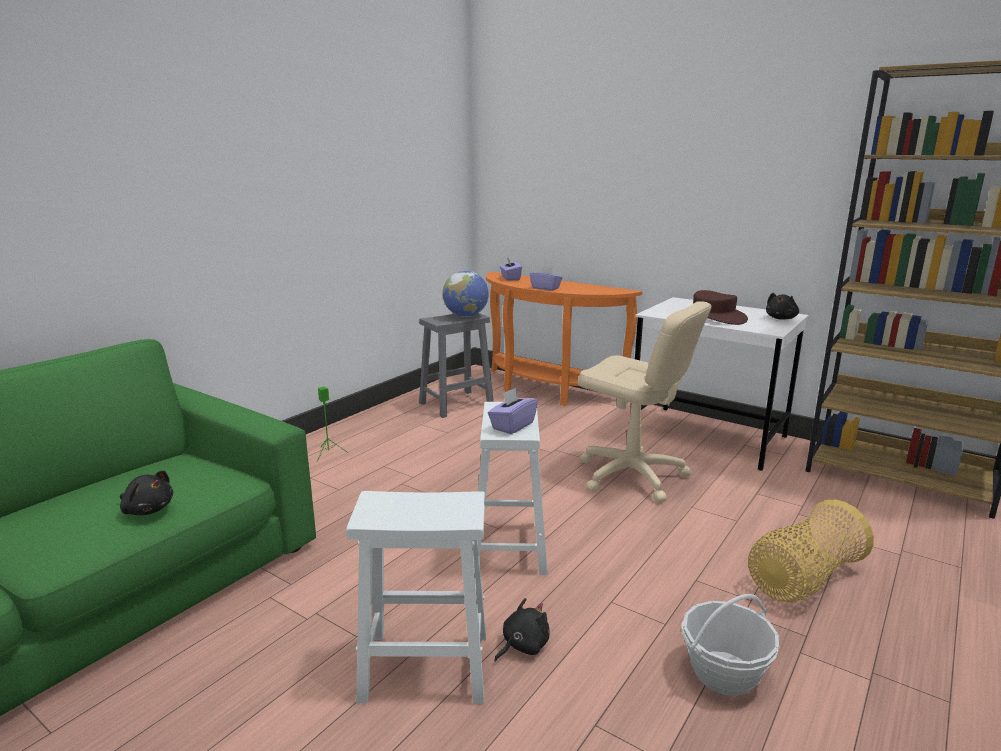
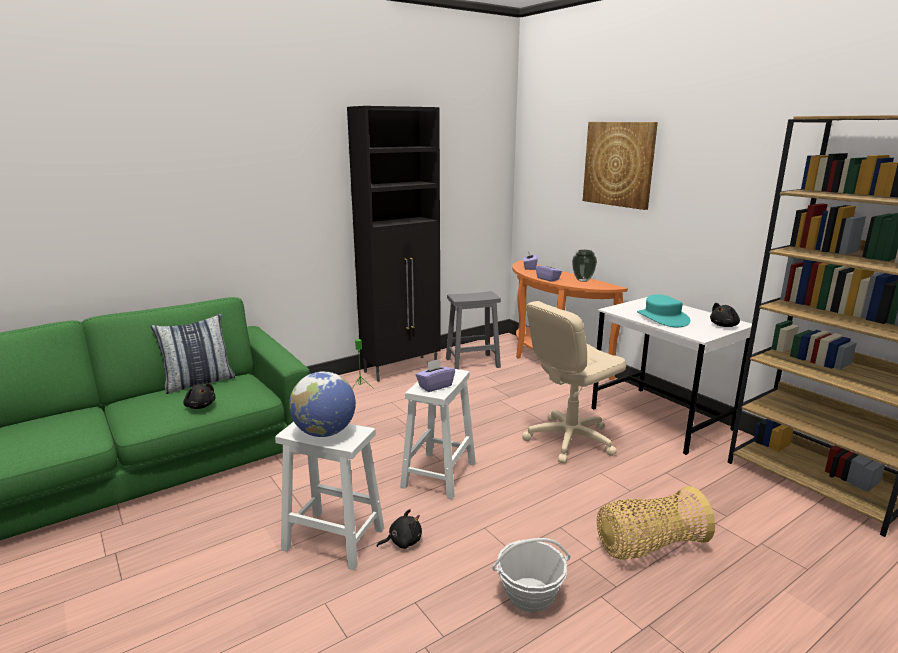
camera: 20 degrees right, 0 degrees up
(113, 476) = (199, 382): none -> pillow
(370, 422) = (402, 368): none -> black cabinet
(465, 316) = (483, 295): globe -> globe (325, 433)
(585, 287) = (582, 280): none -> vase
(622, 143) = (619, 164): none -> picture
(631, 476) = (569, 440): beige office chair -> beige office chair turned 90 degrees clockwise
(713, 317) = (662, 318): brown hat -> turquoise hat

